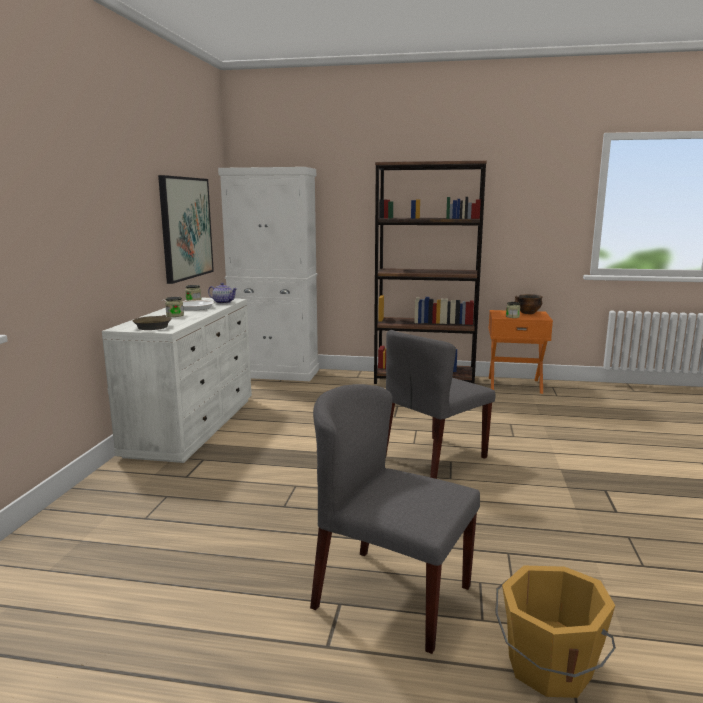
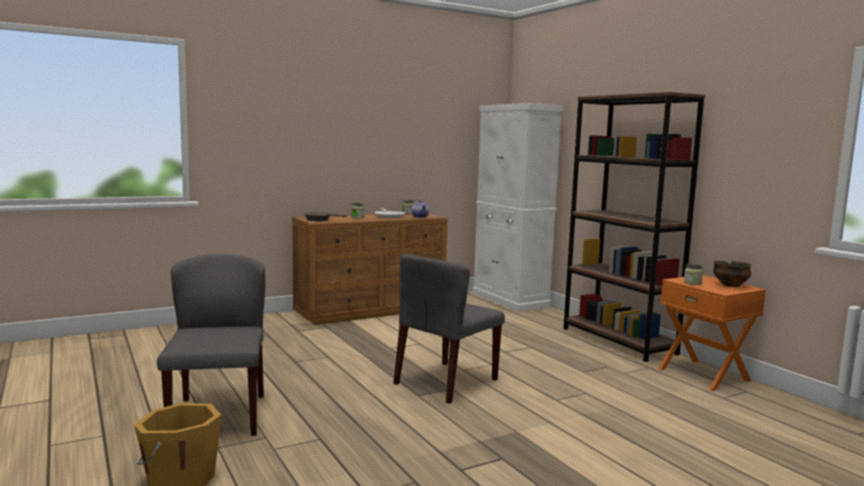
camera: 50 degrees right, 5 degrees down
(186, 228) = (427, 154): picture -> none
(193, 425) = (371, 310): white dresser -> brown dresser
(433, 458) = (446, 382): grey chair -> grey chair turned 60 degrees counterclockwise

